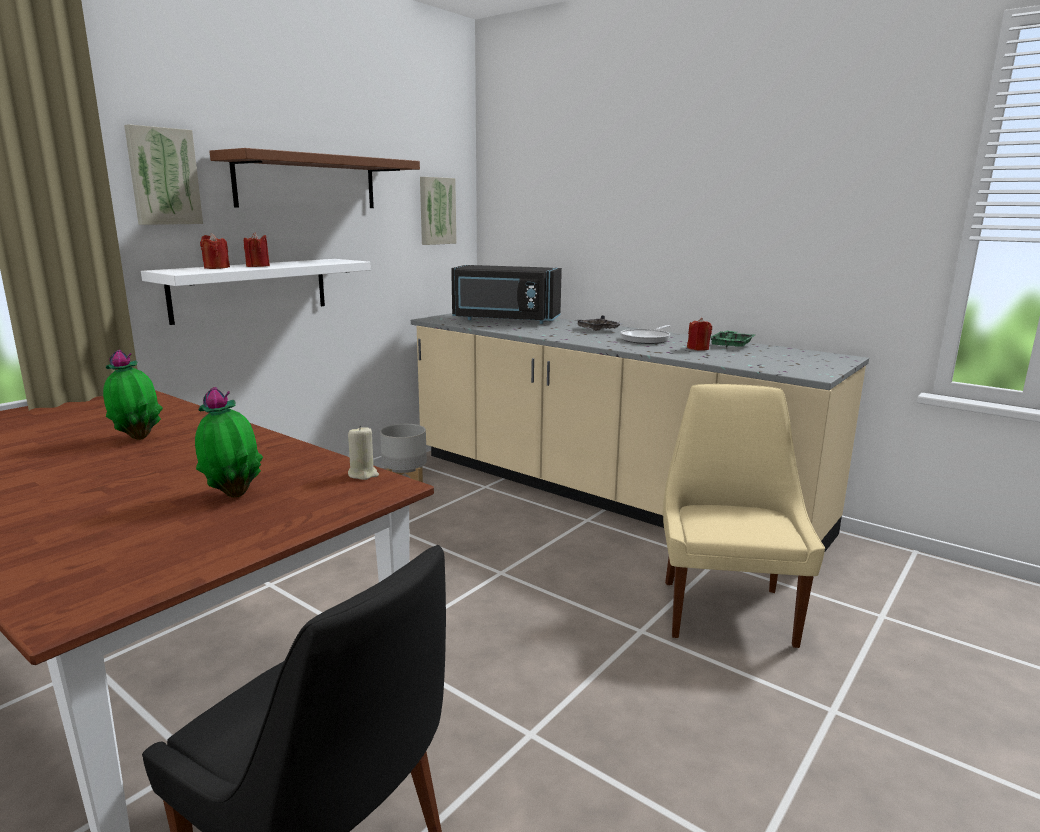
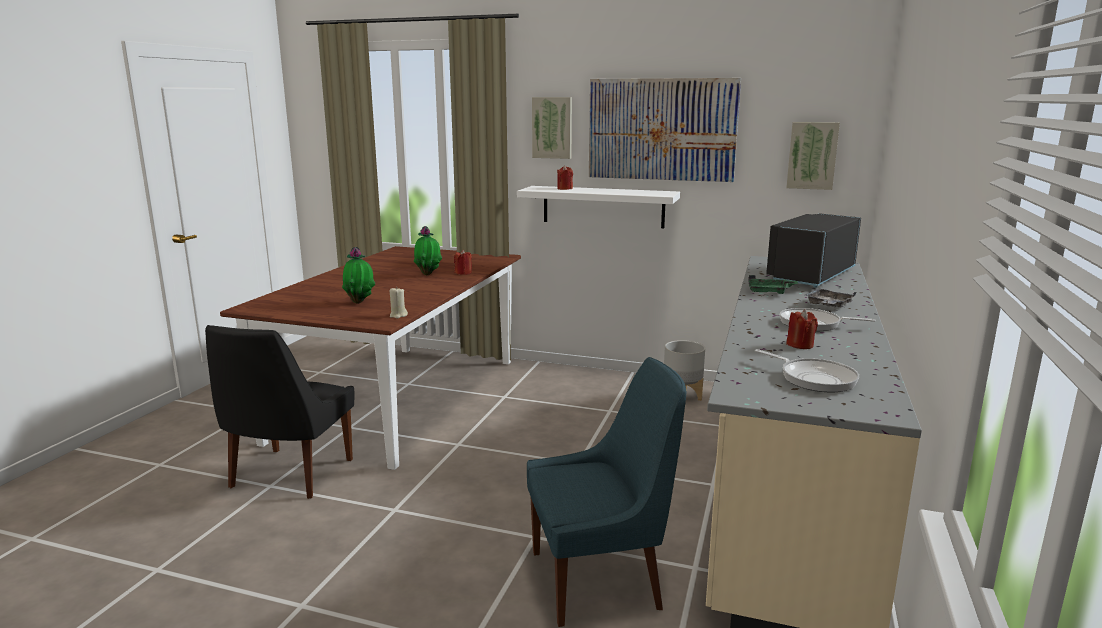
camera: 70 degrees right, 0 degrees up
(258, 266) = (586, 191): red candle -> red candle (463, 273)
(307, 182) = (661, 129): brown shelf -> picture
(505, 320) = (809, 275): black microwave -> black microwave turned 45 degrees clockwise
(726, 609) = (600, 579): beige chair -> blue chair
(731, 345) = (853, 357): green tray -> green tray (769, 292)
(776, 357) = (814, 378): none -> frying pan

